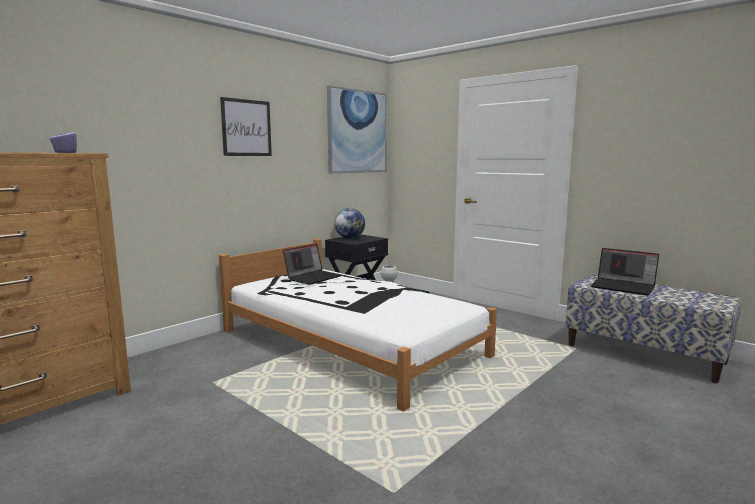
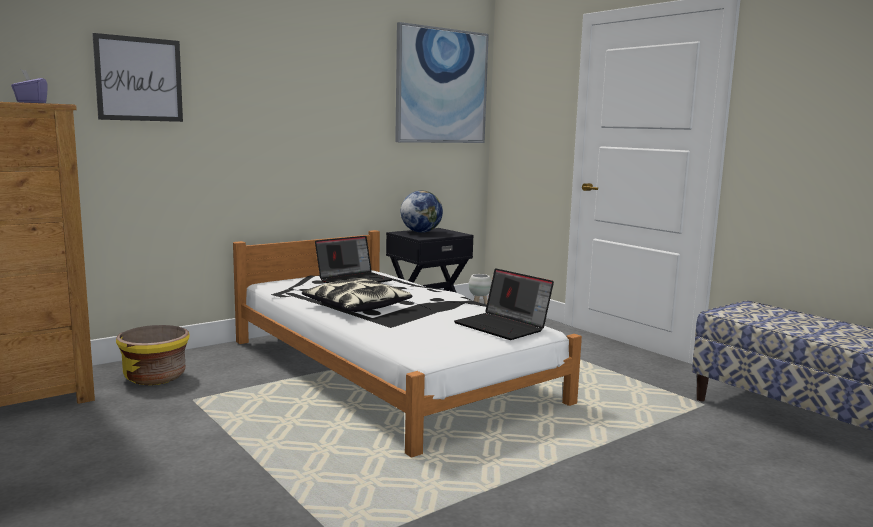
camera: 10 degrees right, 0 degrees up
(172, 366) = (155, 377): none -> yellow planter
(246, 128) = (278, 78): picture -> picture (139, 79)
(328, 298) = (356, 306): none -> pillow
(624, 287) = (780, 320): laptop -> laptop (503, 326)

